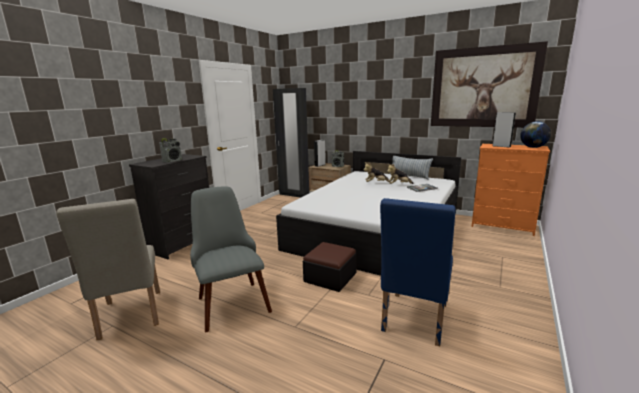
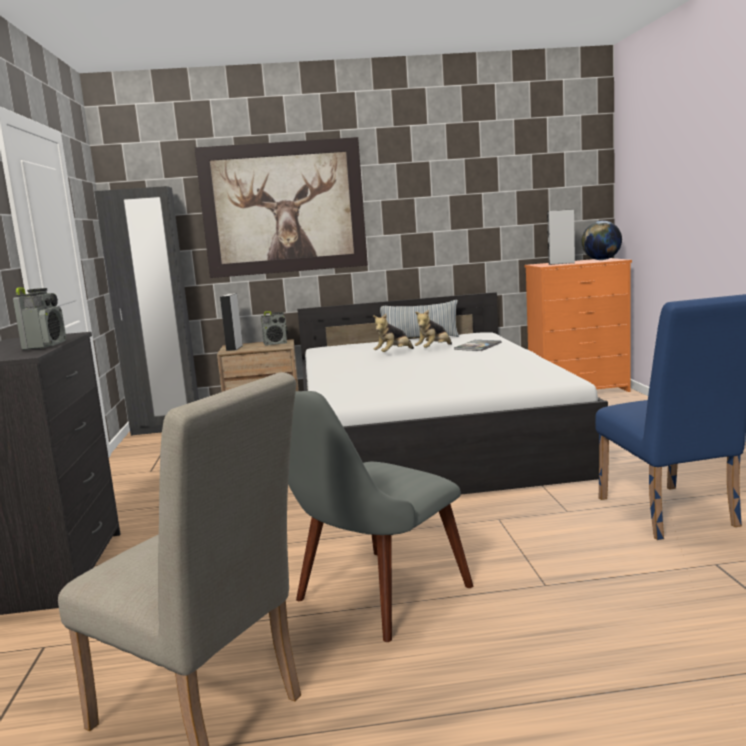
camera: 35 degrees left, 5 degrees down
(230, 299) = (368, 602): grey chair -> grey chair turned 75 degrees counterclockwise
(330, 277) = (474, 512): ottoman -> none
(483, 87) = (512, 176): picture -> picture (283, 208)

